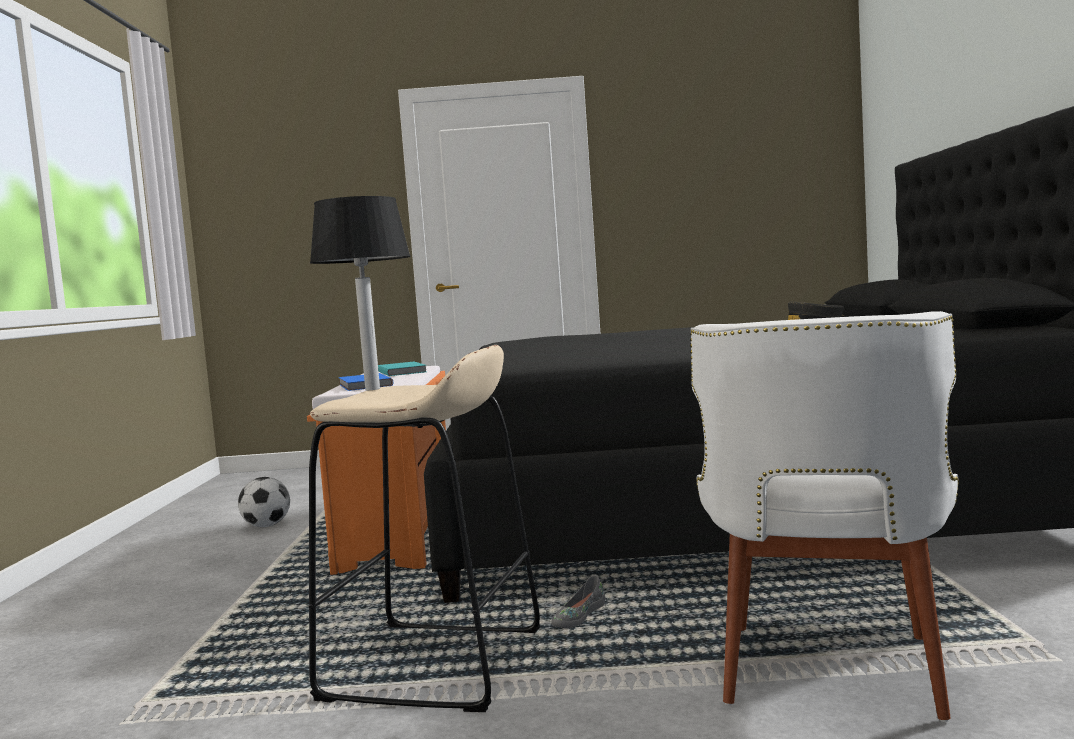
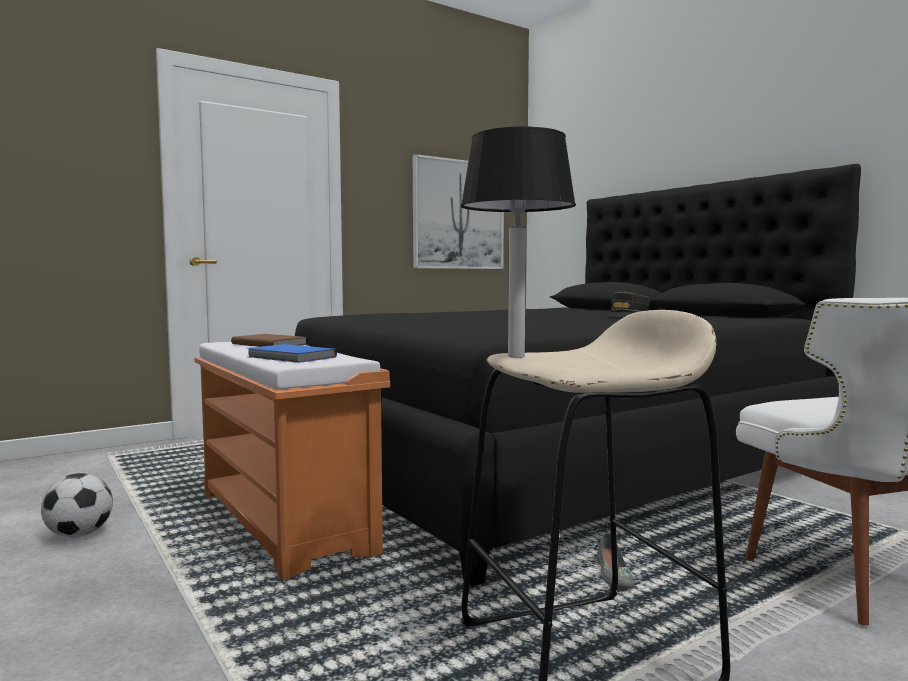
camera: 35 degrees left, 0 degrees up
(403, 371) = (270, 344): turquoise book -> brown book
(751, 202) = (458, 215): none -> picture

